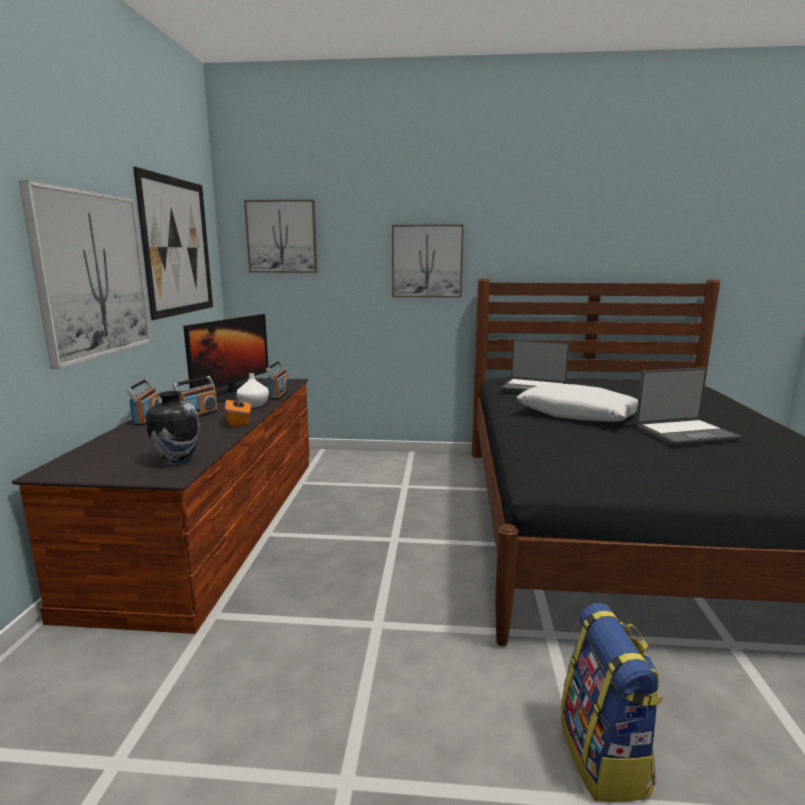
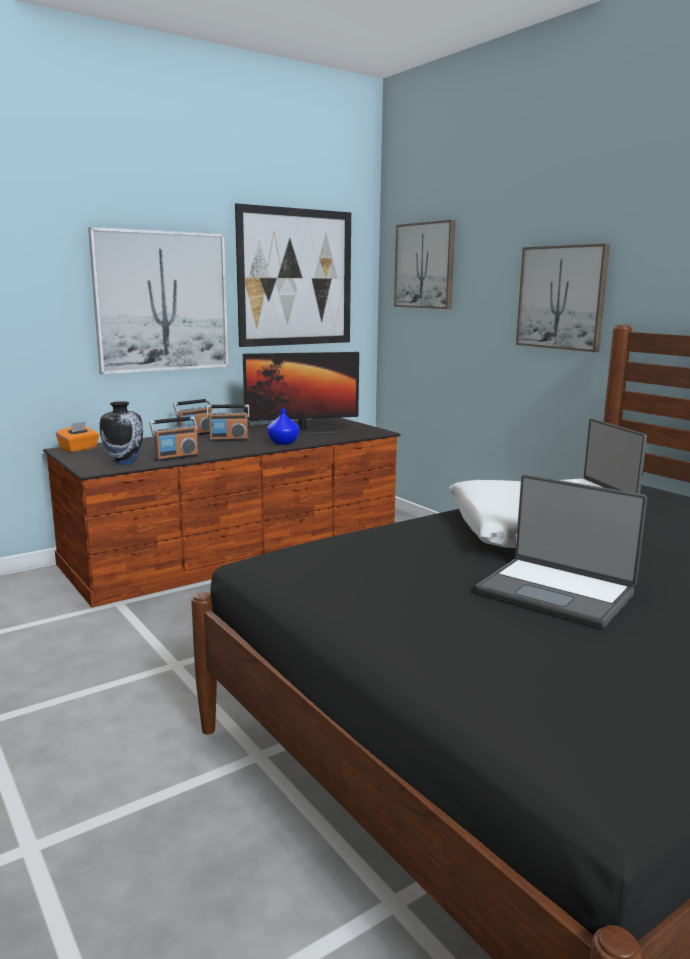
camera: 50 degrees right, 0 degrees up
(239, 422) = (233, 451): orange tissue box -> orange tissue box (79, 449)
(253, 405) = (283, 442): white vase -> blue vase
(279, 395) = (328, 440): radio -> radio (176, 457)
(605, 757) = (92, 840): backpack -> none

